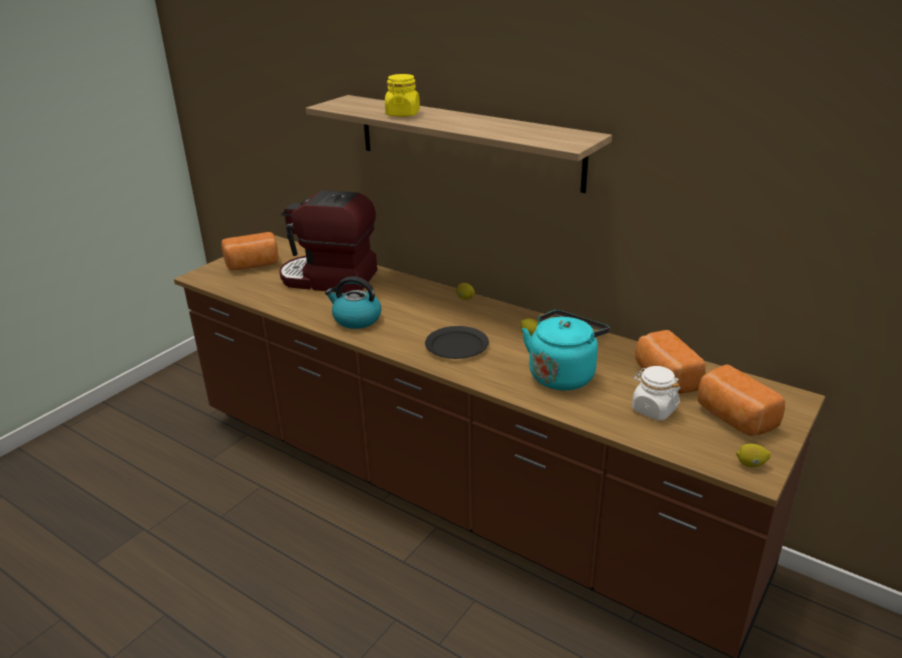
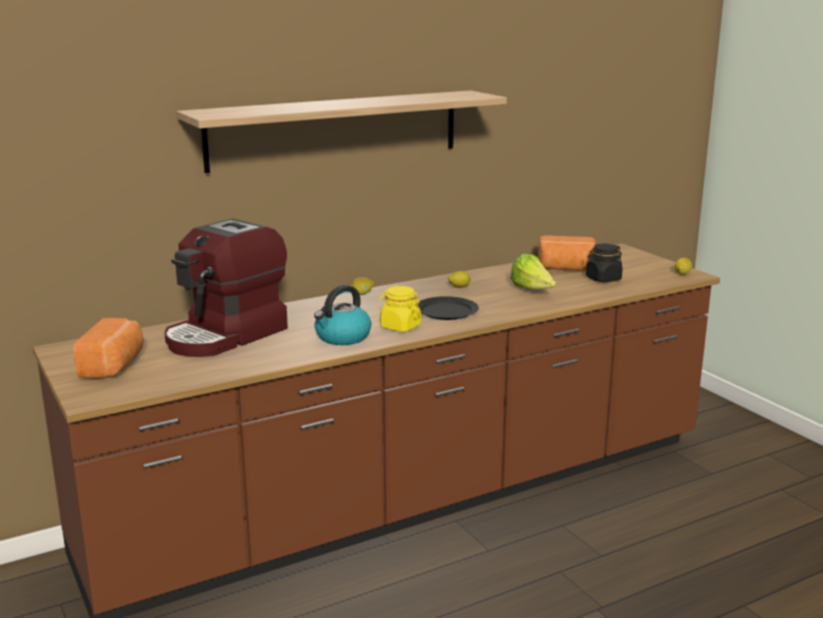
camera: 65 degrees left, 10 degrees down
(402, 114) = (303, 107): yellow jar -> yellow jar (400, 327)
(563, 374) = (532, 290): turquoise kettle -> lettuce
(653, 409) = (603, 279): white jar -> black jar
(733, 418) = (629, 265): bread -> none

